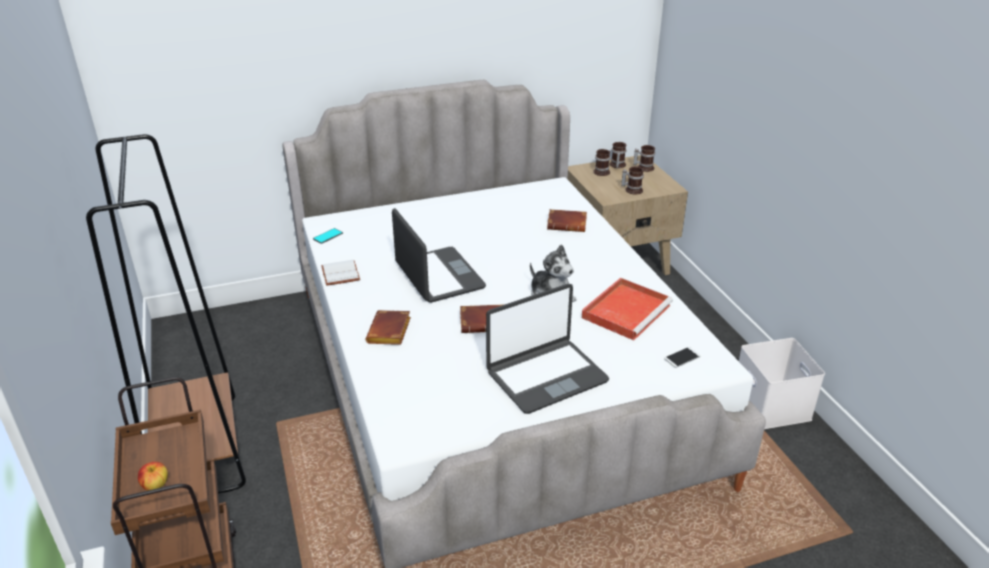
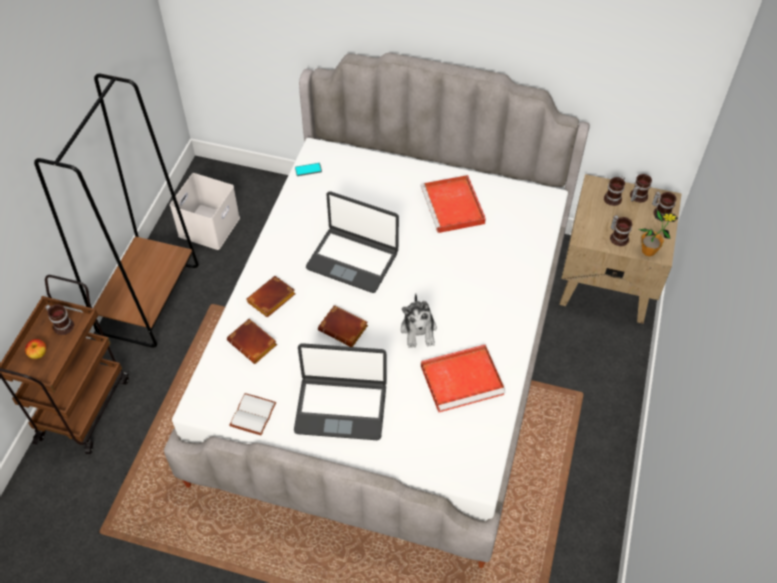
camera: 35 degrees right, 20 degrees up
(164, 446) = (63, 324): none -> mug
(339, 273) = (284, 217): white book -> white book (252, 414)
(438, 276) = (353, 260): laptop -> laptop turned 105 degrees clockwise
(488, 214) = (453, 207): none -> red tray
(568, 224) = (510, 254): brown book -> brown book (254, 343)
(662, 189) = (648, 251): none -> potted plant
(682, 358) = (458, 452): phone -> none
(769, 405) = (589, 509): white storage box -> white storage box (208, 225)

